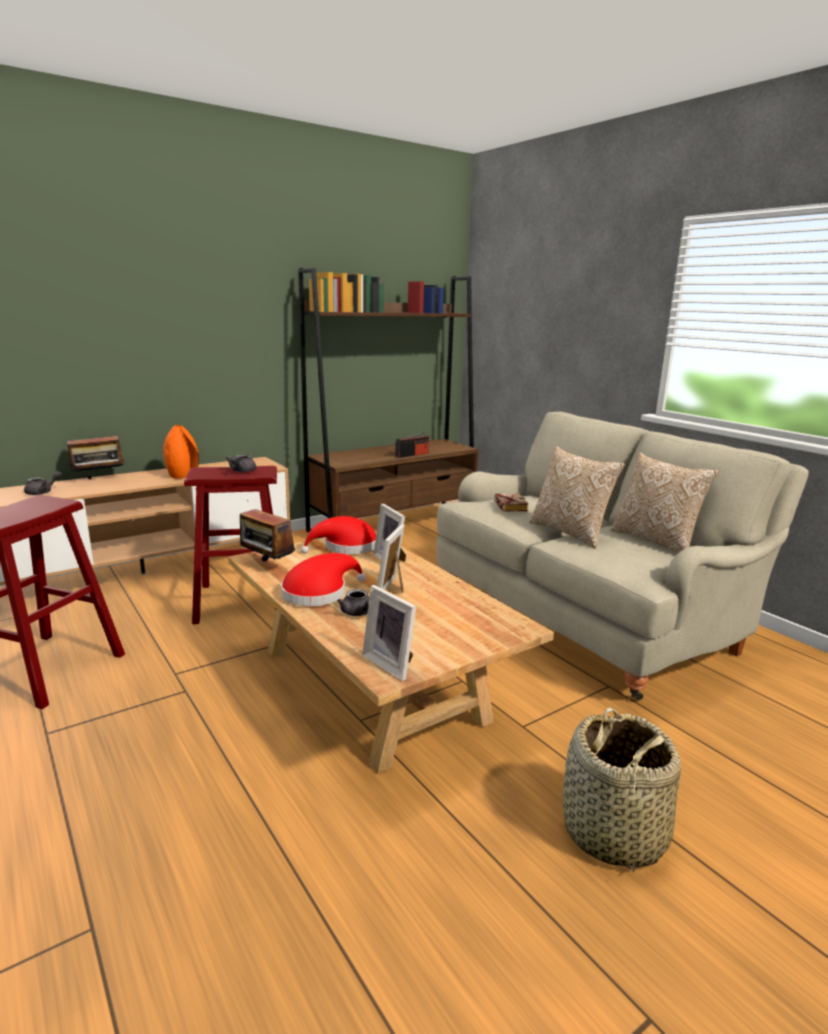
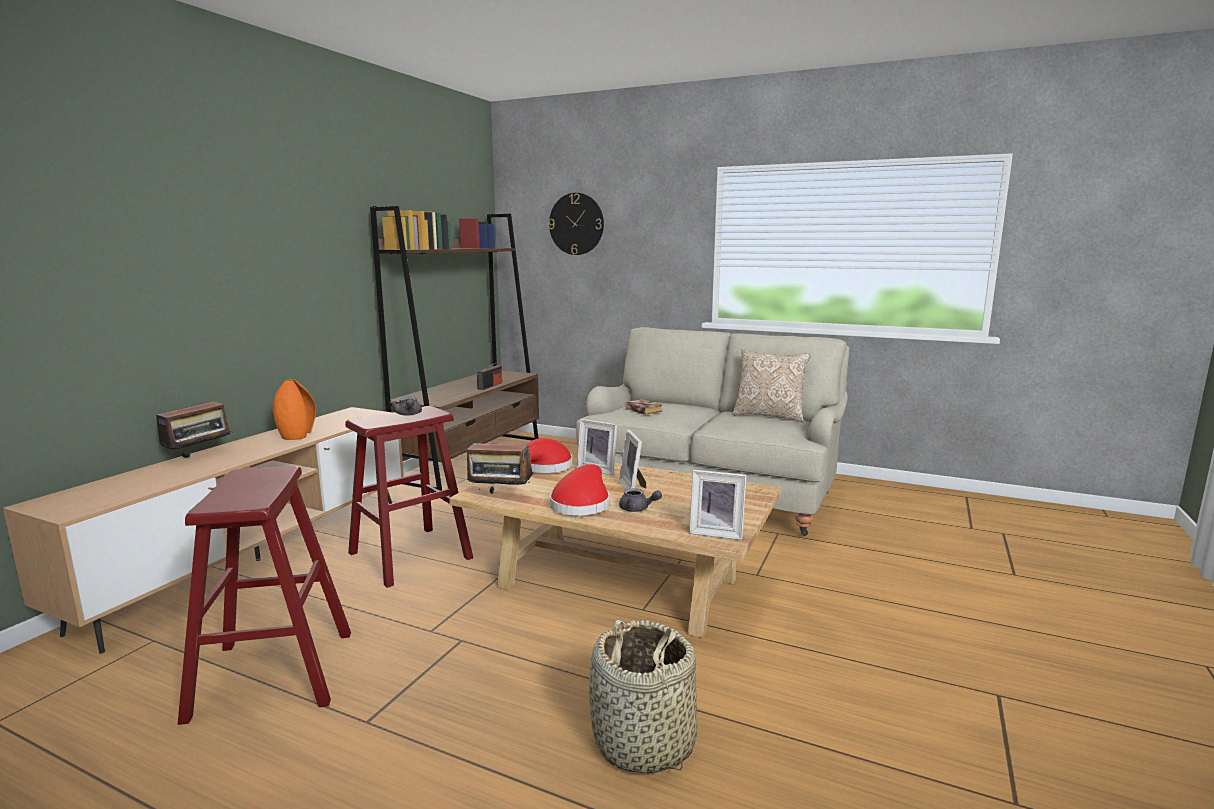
camera: 30 degrees left, 5 degrees down
(43, 492) = (151, 479): grey teapot -> none
(534, 289) = (576, 224): none -> wall clock
(570, 532) = (710, 421): pillow -> none
(613, 833) = (879, 615): basket -> basket (643, 743)

